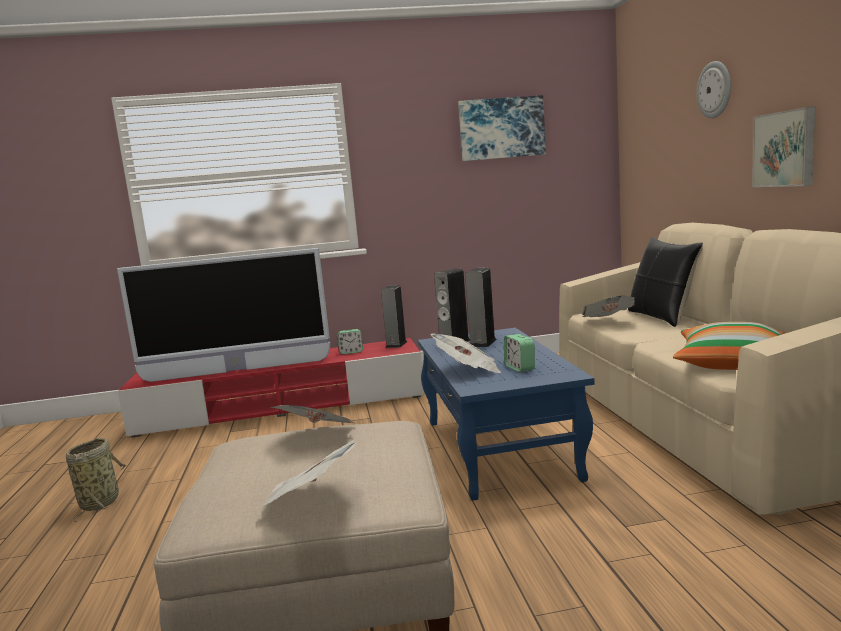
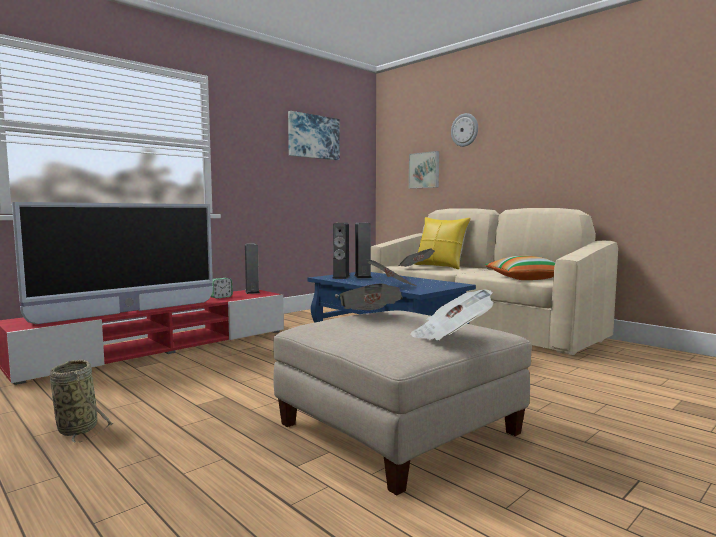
camera: 35 degrees left, 5 degrees down
(520, 368) = (421, 283): alarm clock -> none
(662, 317) = (440, 266): black pillow -> yellow pillow
(785, 149) = (518, 165): picture -> picture (424, 170)

